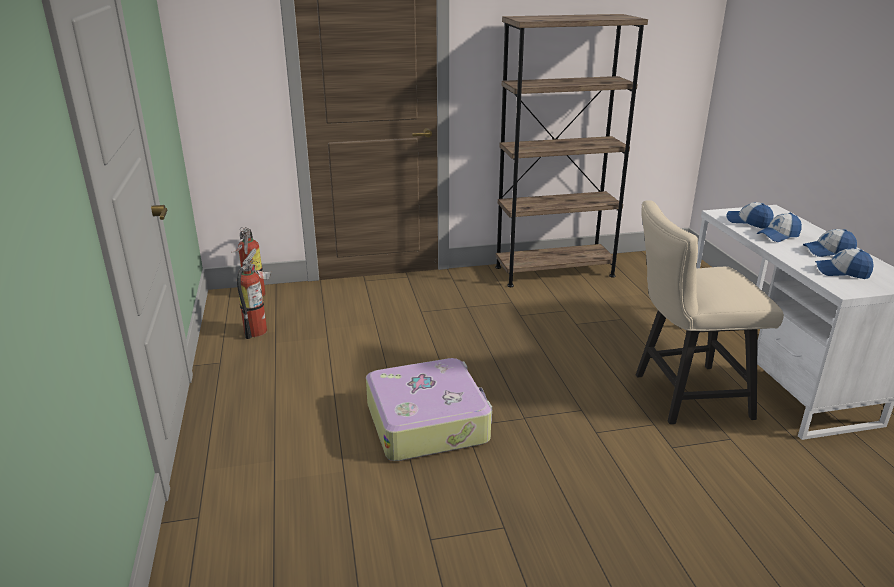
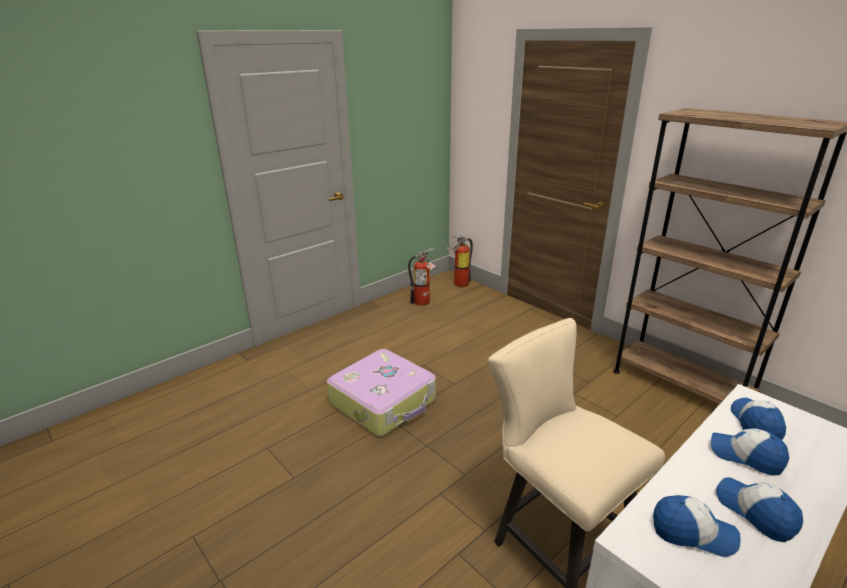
camera: 60 degrees right, 0 degrees up
(842, 272) = (692, 533): cap -> cap turned 120 degrees clockwise

